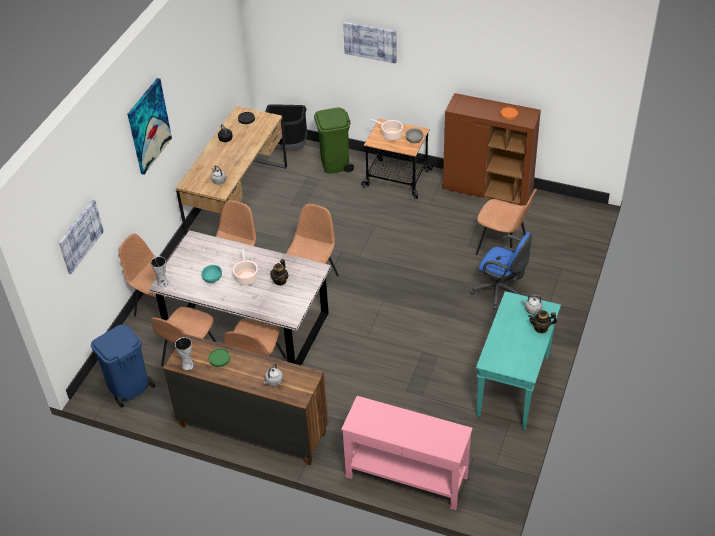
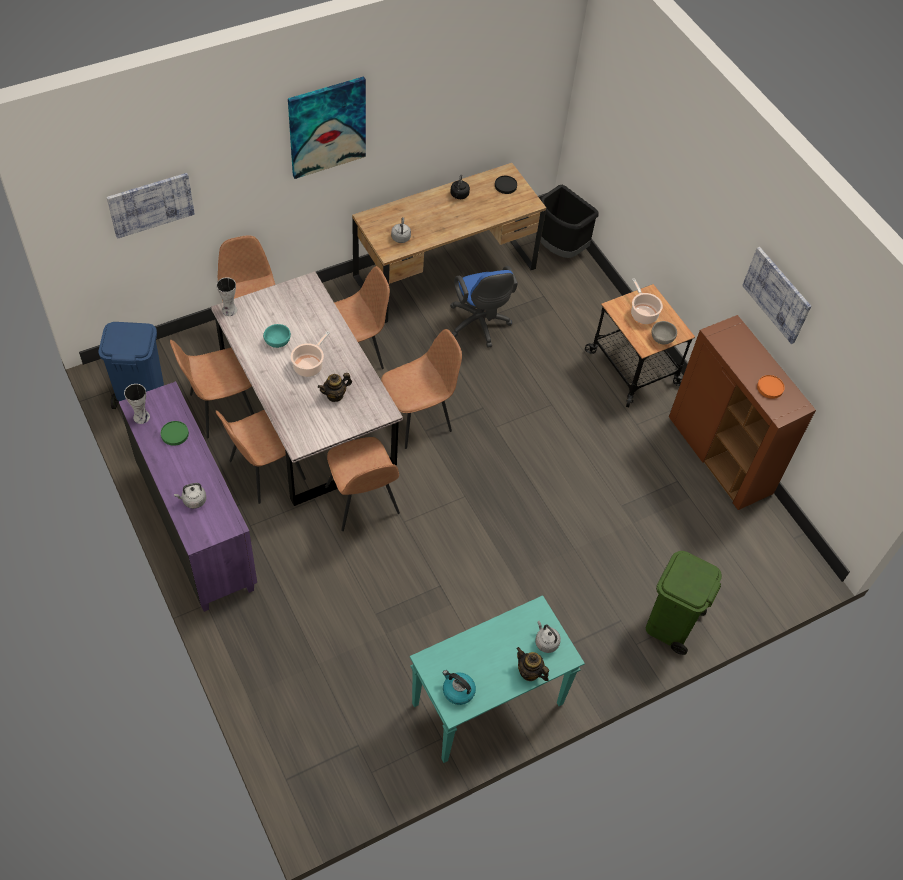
camera: 35 degrees right, 10 degrees up
(252, 428) = (196, 527): brown dresser -> purple dresser
(335, 164) = (587, 302): green trash can -> green trash can (670, 624)
(370, 41) = (680, 185): picture -> picture (777, 294)
(406, 476) = (274, 704): pink console table -> none
(500, 292) = (596, 586): blue office chair -> blue office chair (479, 325)
(502, 247) = (658, 537): brown chair -> brown chair (362, 502)
(518, 363) = (457, 691): none -> kettle

